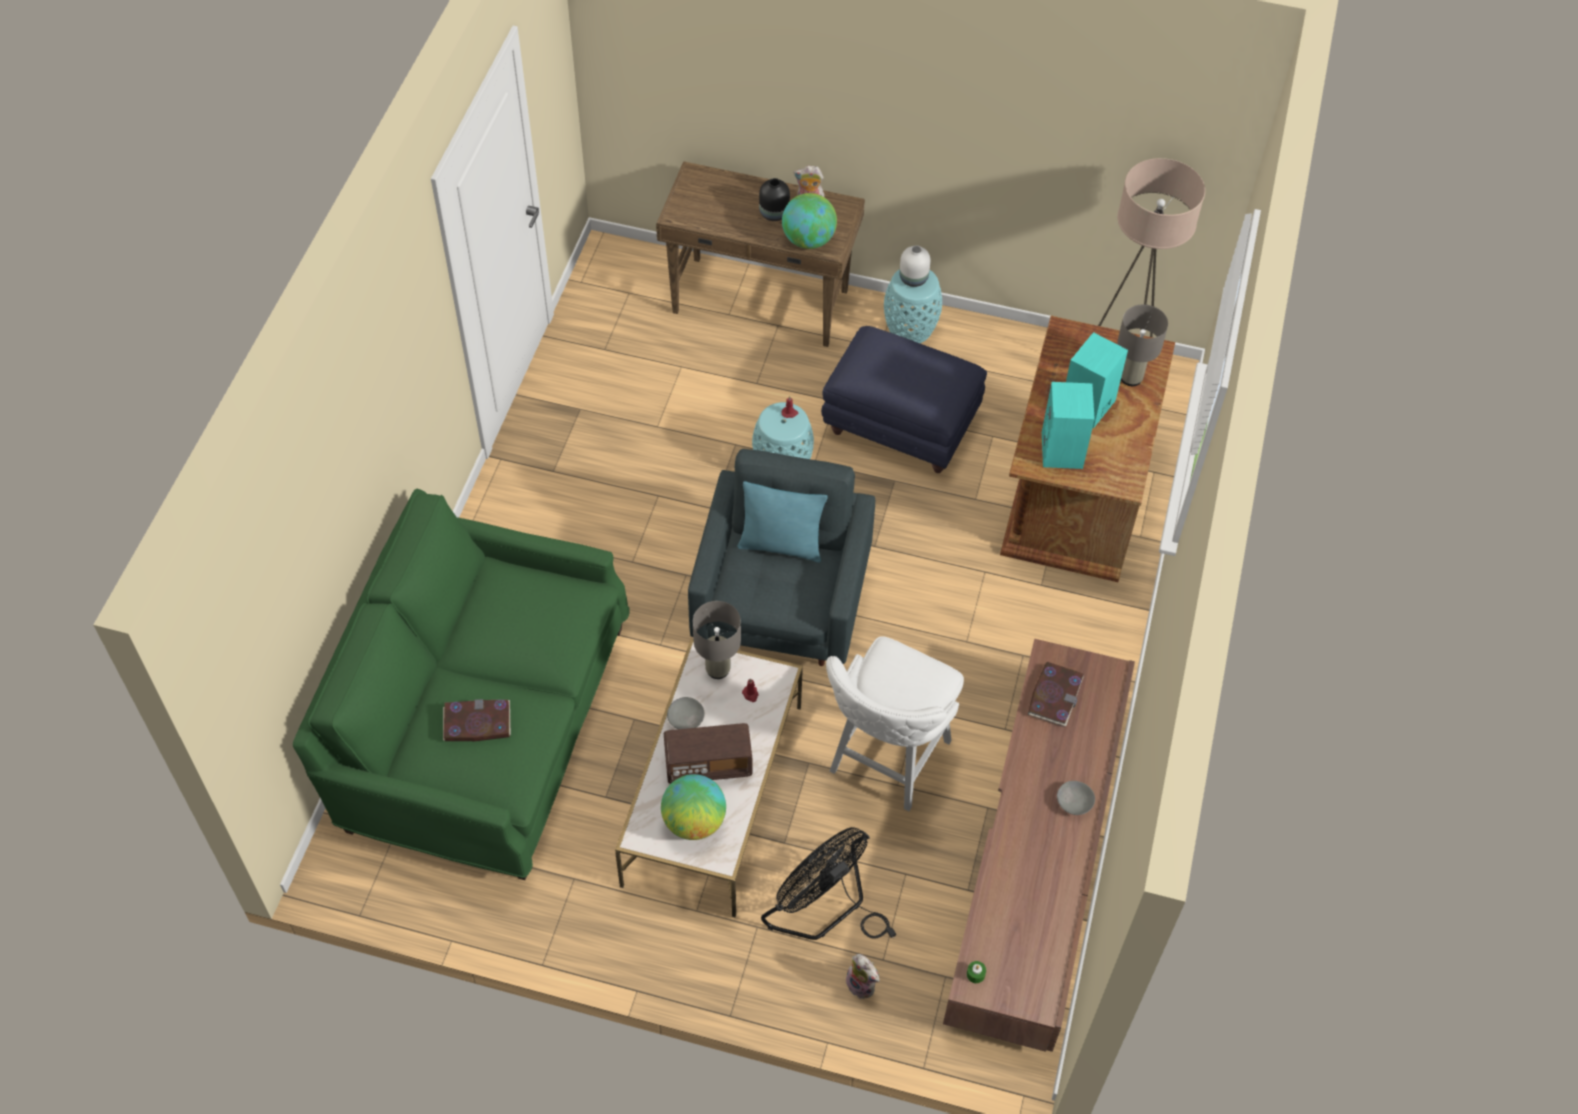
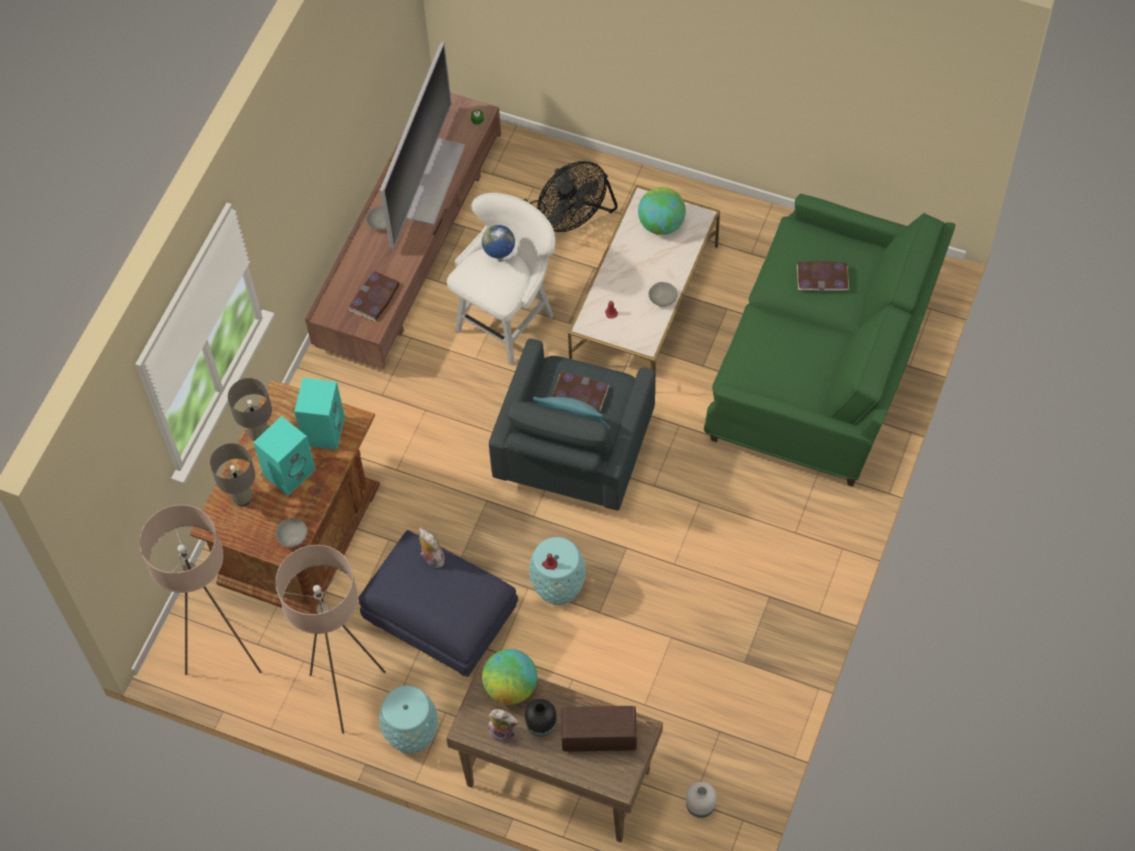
camera: 170 degrees left, 5 degrees up
(708, 765) = (648, 263): radio -> radio (599, 737)
(718, 669) = (634, 334): grey table lamp -> grey table lamp (258, 433)
(777, 581) = (579, 394): none -> book
(862, 985) = (550, 173): plush toy -> plush toy (431, 558)
(898, 695) = (500, 260): none -> globe
(912, 279) = (407, 710): white vase -> white vase (701, 805)
(983, 357) = (346, 693): none -> beige floor lamp
(1019, 868) = (432, 181): none -> television
(1065, 345) = (292, 536): none -> grey bowl

